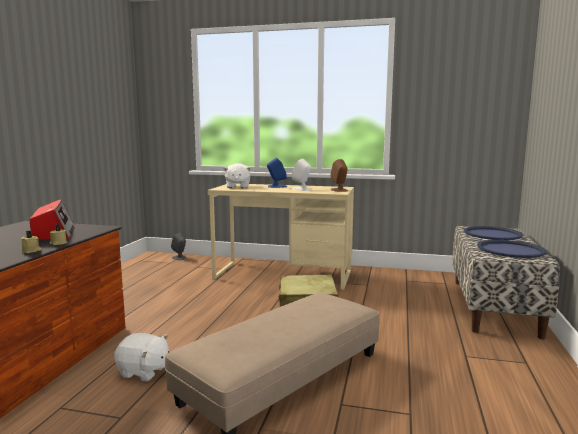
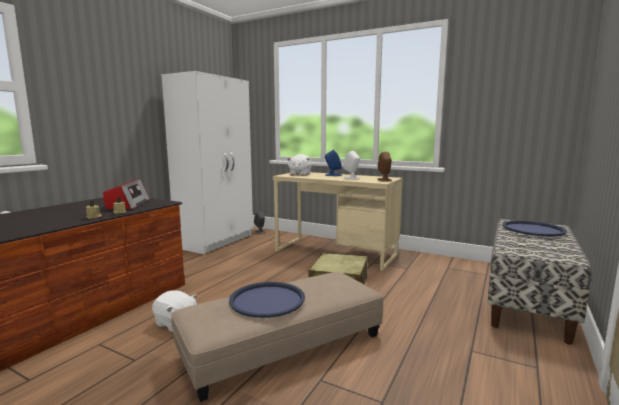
camera: 15 degrees right, 0 degrees up
(131, 273) = (216, 241): none -> white wardrobe
(510, 250) = (541, 247): blue tray -> blue tray (267, 300)

